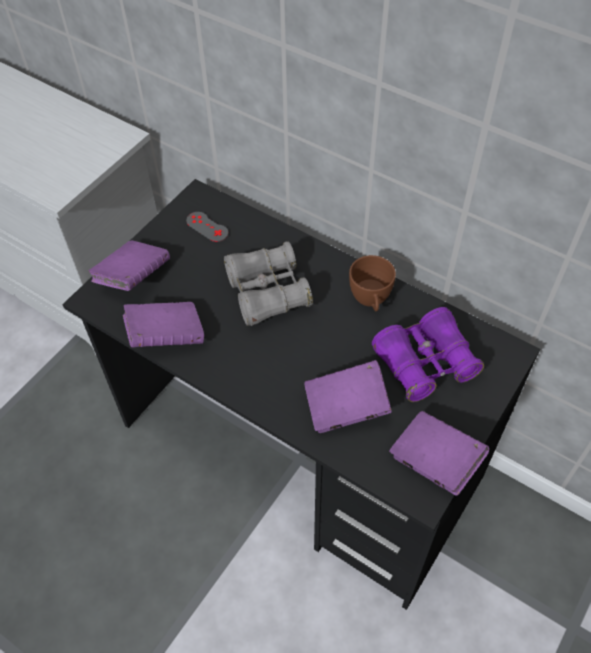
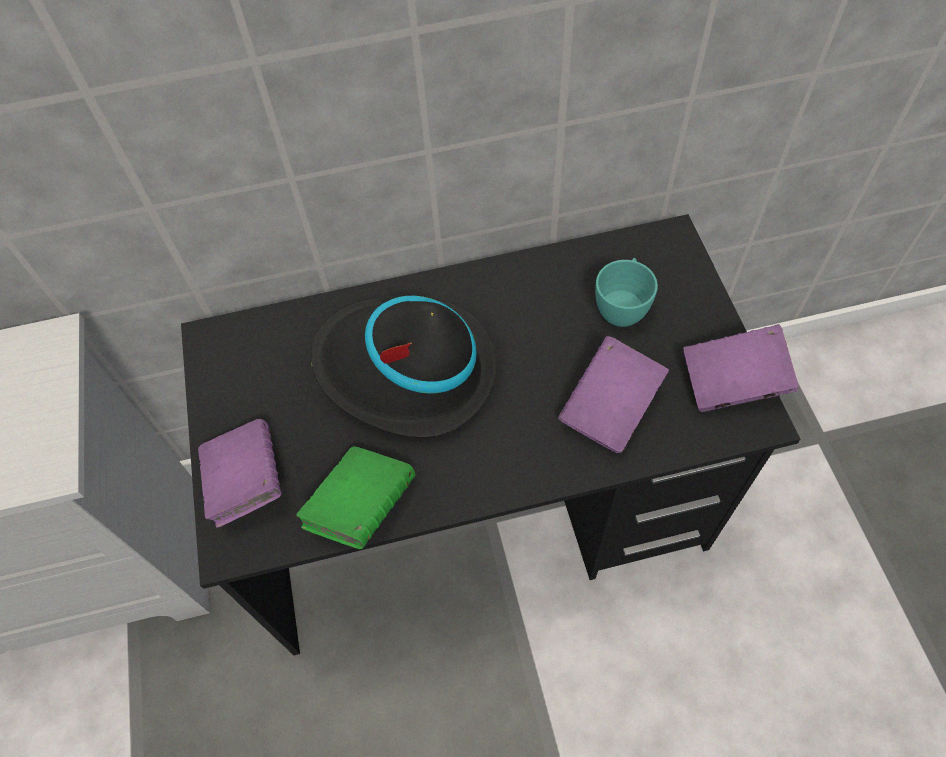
camera: 45 degrees left, 5 degrees up
(166, 336) = (361, 506): purple book -> green book
(207, 227) = (261, 361): grey game controller -> none
(267, 292) = (407, 370): grey binoculars -> black hat
(370, 301) = (510, 294): brown cup -> none
(425, 363) = (622, 307): purple binoculars -> turquoise cup

